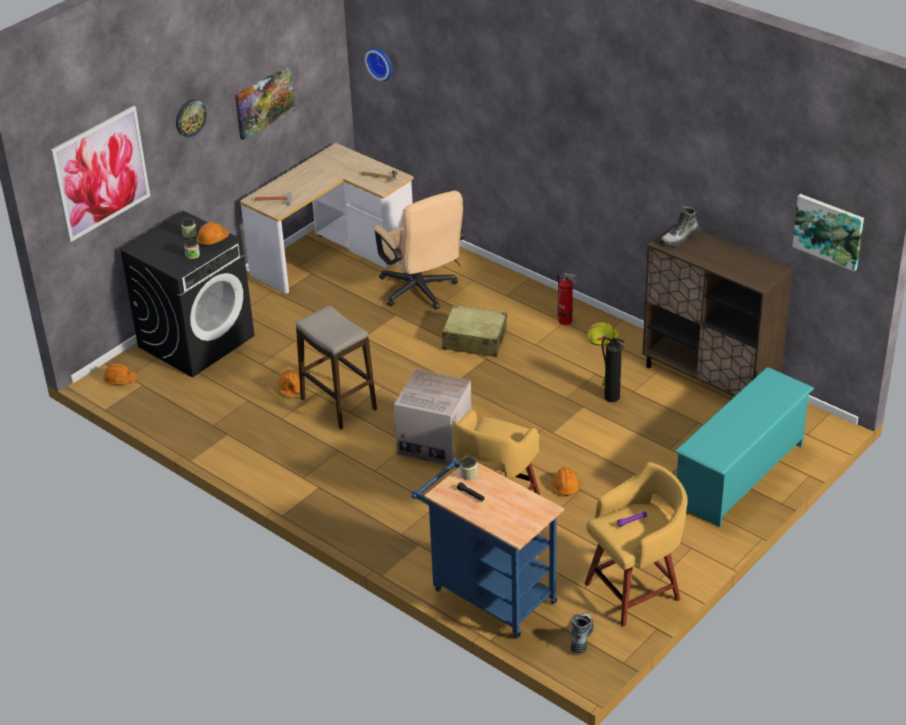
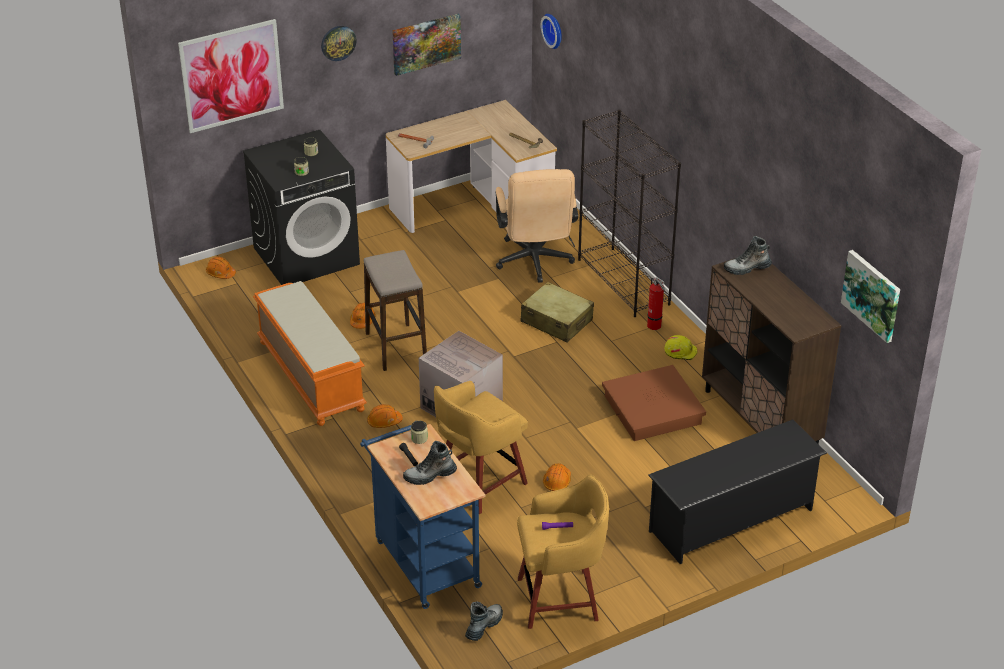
camera: 20 degrees right, 0 degrees up
(212, 239) = (328, 162): orange hard hat -> orange hard hat (384, 422)
(271, 453) = (309, 375): none -> orange bench
(501, 506) = (430, 475): none -> boot
(514, 288) = (624, 282): none -> black bookcase
(611, 397) = (652, 410): fire extinguisher -> brown storage box
(740, 475) = (731, 520): turquoise shoe rack -> black shoe rack

